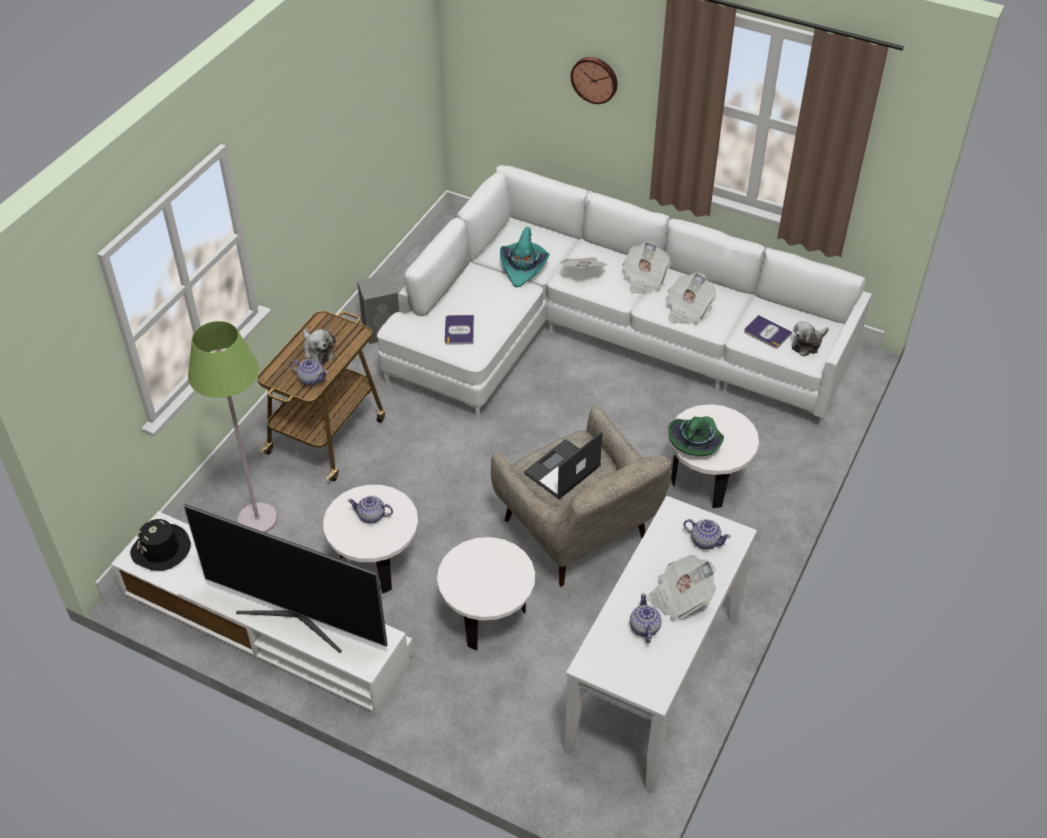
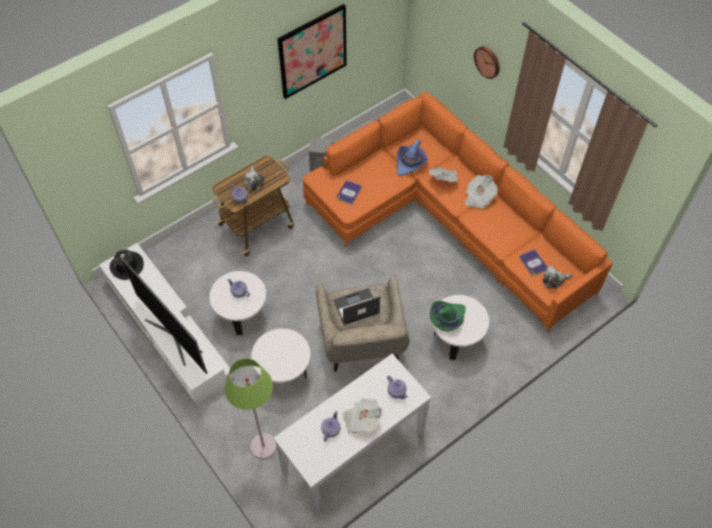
camera: 25 degrees right, 10 degrees up
(258, 519) = (195, 263): green floor lamp -> green floor lamp (263, 446)
(340, 133) = (312, 51): none -> picture
(523, 267) = (410, 163): turquoise hat -> purple hat
(602, 336) = (447, 220): white sofa -> orange sofa
(687, 309) = (493, 228): newspaper -> none

